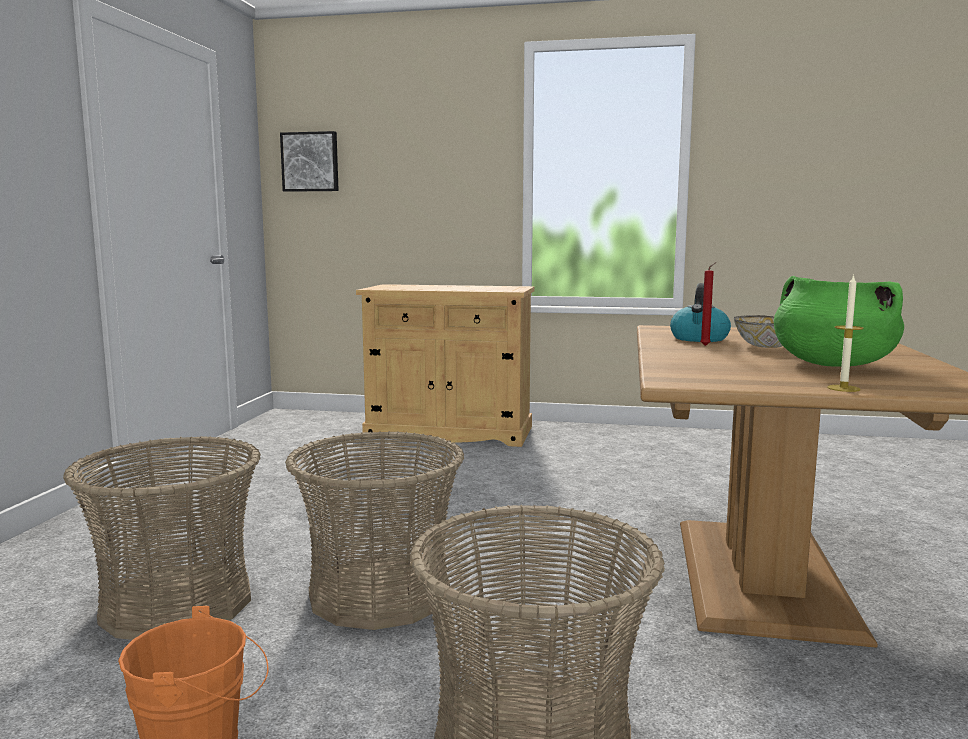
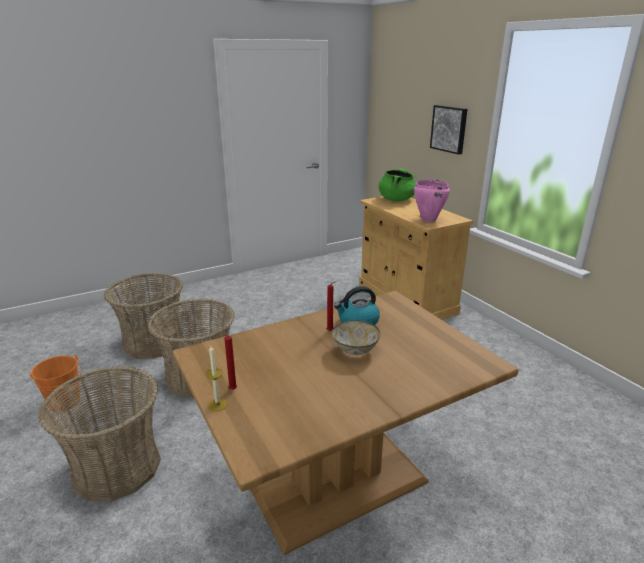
camera: 50 degrees right, 15 degrees up
(310, 162) = (387, 104): picture -> picture (449, 129)
(496, 289) = (428, 220): none -> pink cooking pot
(806, 381) = (232, 389): none -> red candle
(832, 364) = (304, 385): green cooking pot -> green cooking pot (396, 199)

